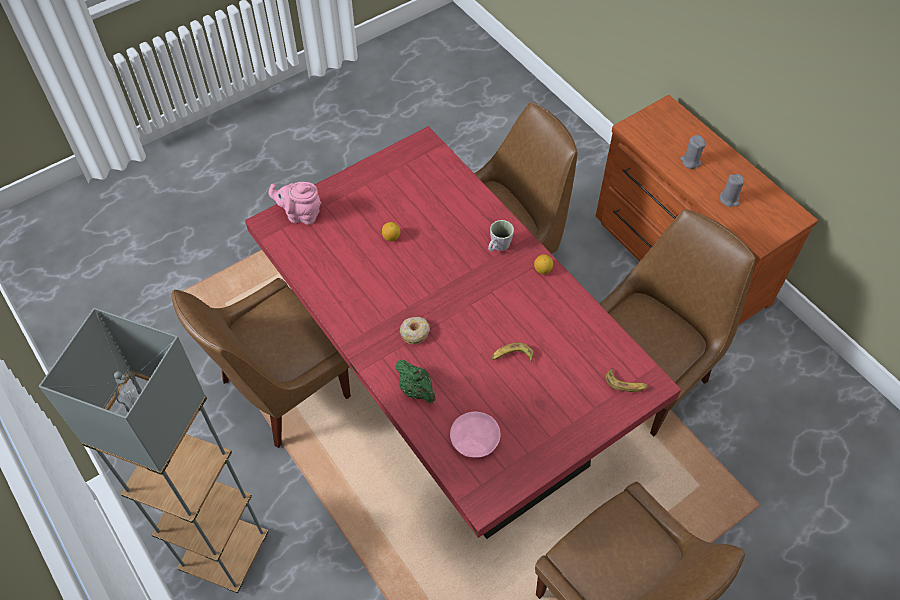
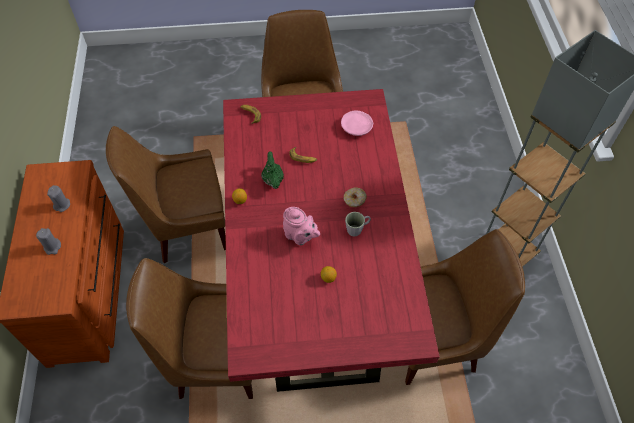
camera: 150 degrees left, 0 degrees up
(301, 215) = (389, 336): pink teapot -> pink teapot (300, 236)
(417, 390) = (374, 166): green teapot -> green teapot (272, 179)
(498, 247) = (256, 231): grey mug -> grey mug (357, 229)

